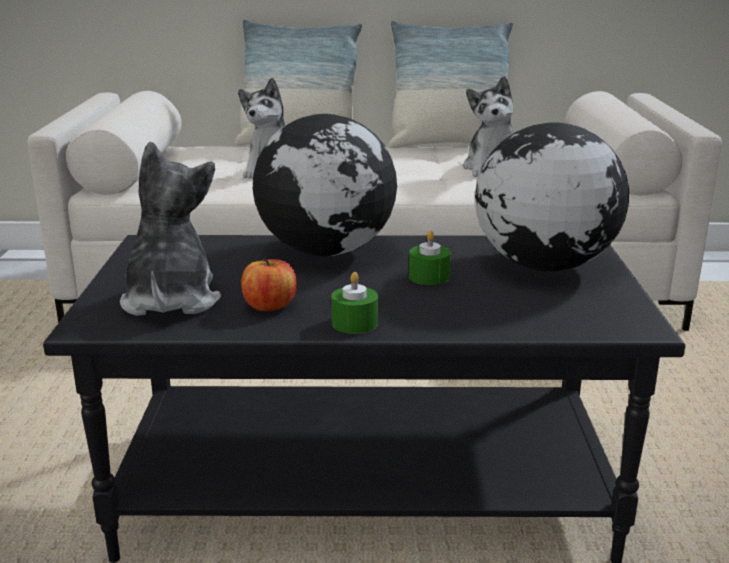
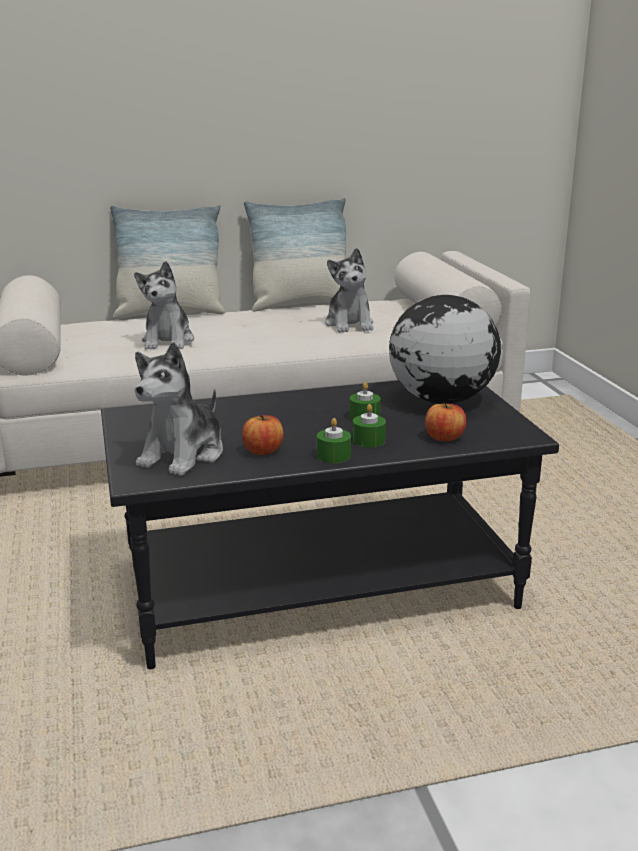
camera: 15 degrees left, 0 degrees up
(170, 300) = (184, 455): plush toy -> plush toy turned 135 degrees counterclockwise
(328, 251) = (276, 405): globe -> none
(414, 308) = (368, 440): none -> green candle
(520, 316) = (444, 438): none -> apple

